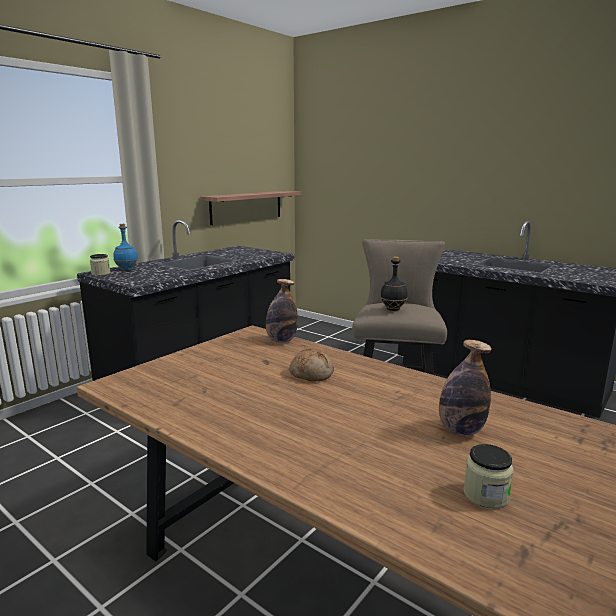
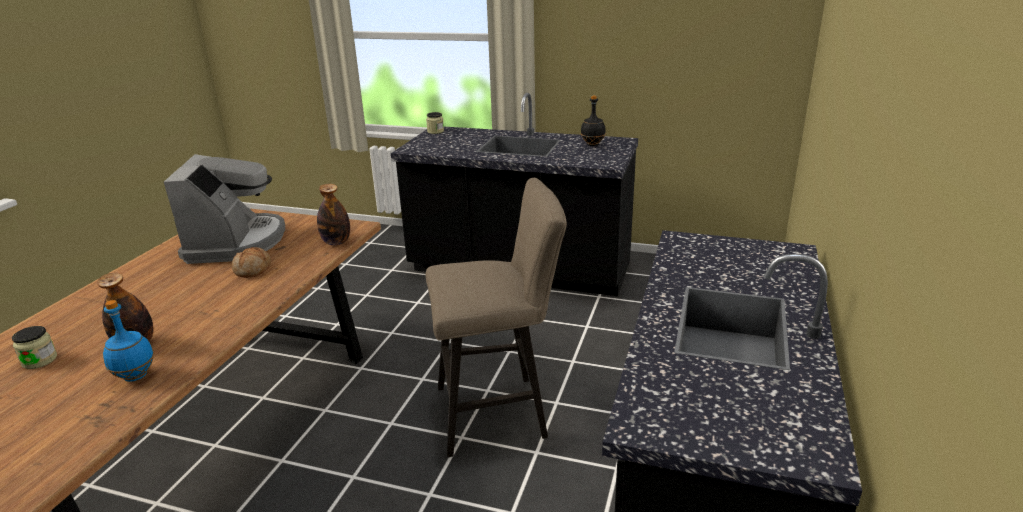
camera: 70 degrees right, 10 degrees up
(126, 269) = (458, 133): blue bottle -> blue bottle (135, 376)
(221, 381) = (236, 242): none -> coffee machine
(246, 207) = (690, 87): shelf -> none
(392, 309) = (458, 273): black bottle -> black bottle (592, 144)

